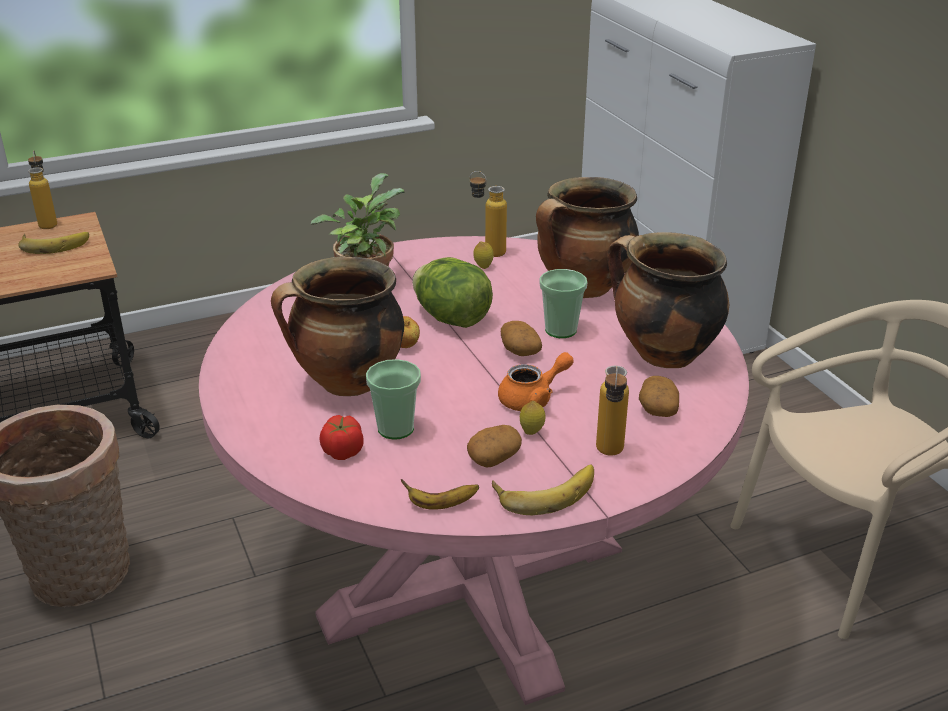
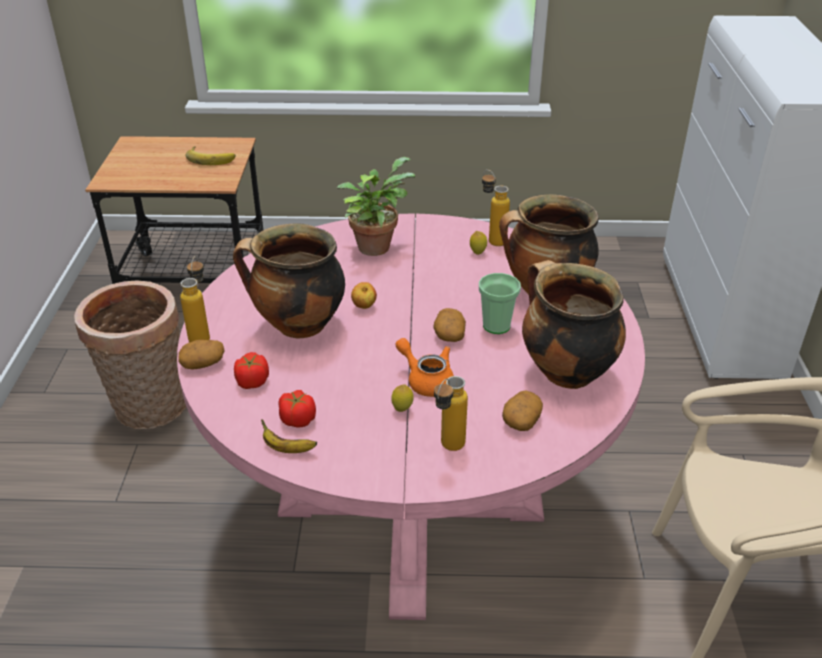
camera: 25 degrees right, 5 degrees up
(48, 223) = (219, 140): bottle -> bottle (202, 335)
(395, 429) = (304, 374): cup -> none
(427, 474) = (297, 419): none -> tomato
(451, 319) = (417, 292): lettuce -> none
(494, 457) = (357, 422): potato -> potato (203, 363)
(533, 398) = (426, 380): orange teapot -> orange teapot turned 135 degrees counterclockwise
(544, 490) = (373, 463): banana -> none

